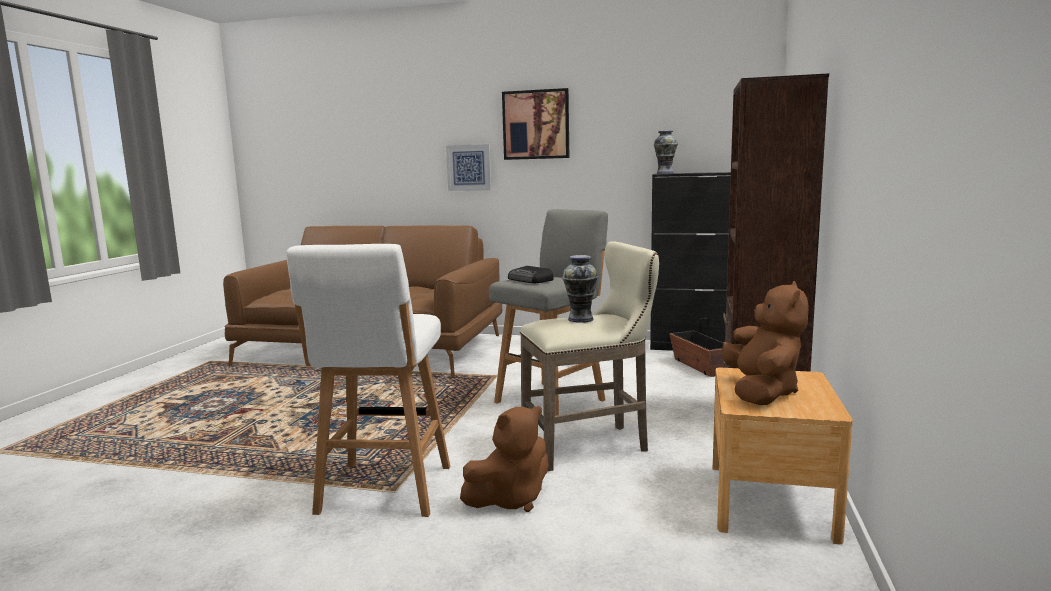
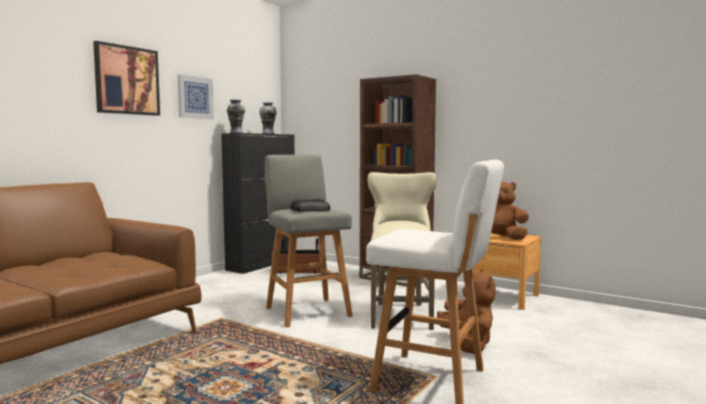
camera: 70 degrees left, 5 degrees down
(469, 167) = (55, 118): picture -> picture (195, 97)
(581, 319) = (403, 223): vase -> vase (268, 133)

